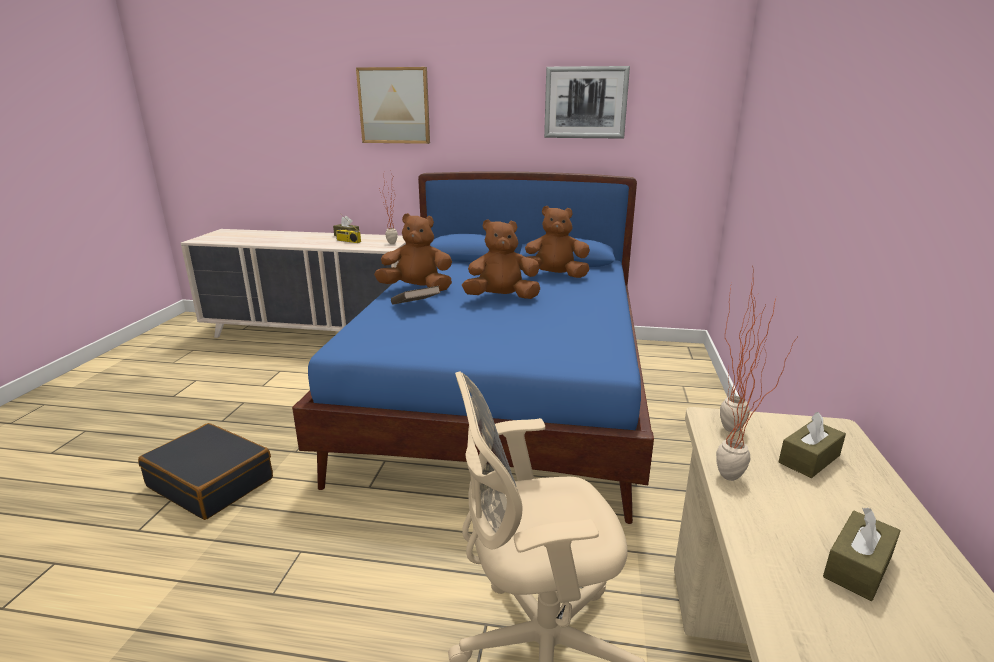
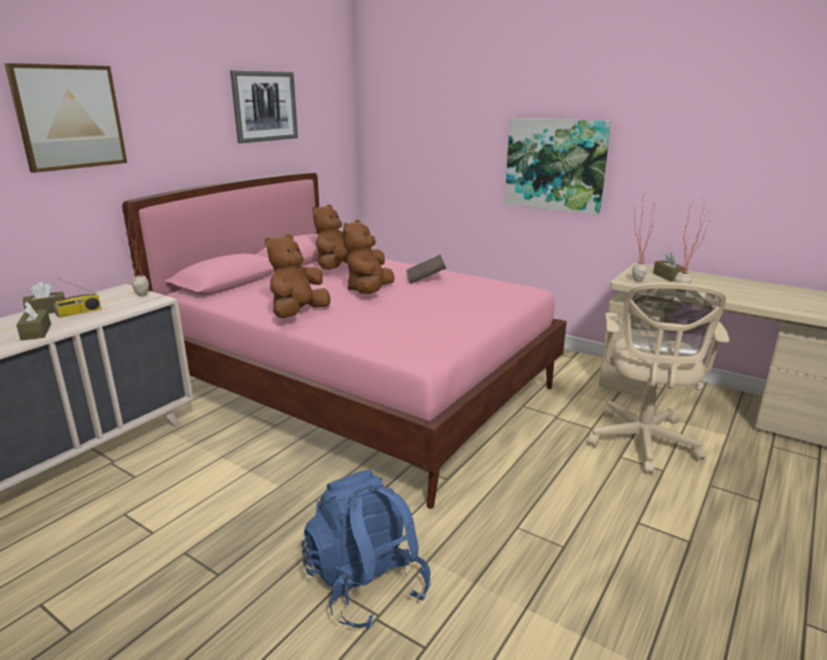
camera: 65 degrees left, 0 degrees up
(211, 482) = (366, 584): black suitcase -> blue backpack
(415, 307) = (353, 320): brown book -> brown book (425, 279)
(503, 397) = (360, 389): blue bed -> pink bed
(828, 207) = (555, 164): none -> picture
(857, 566) = (743, 290): brown tissue box -> brown tissue box (36, 332)

